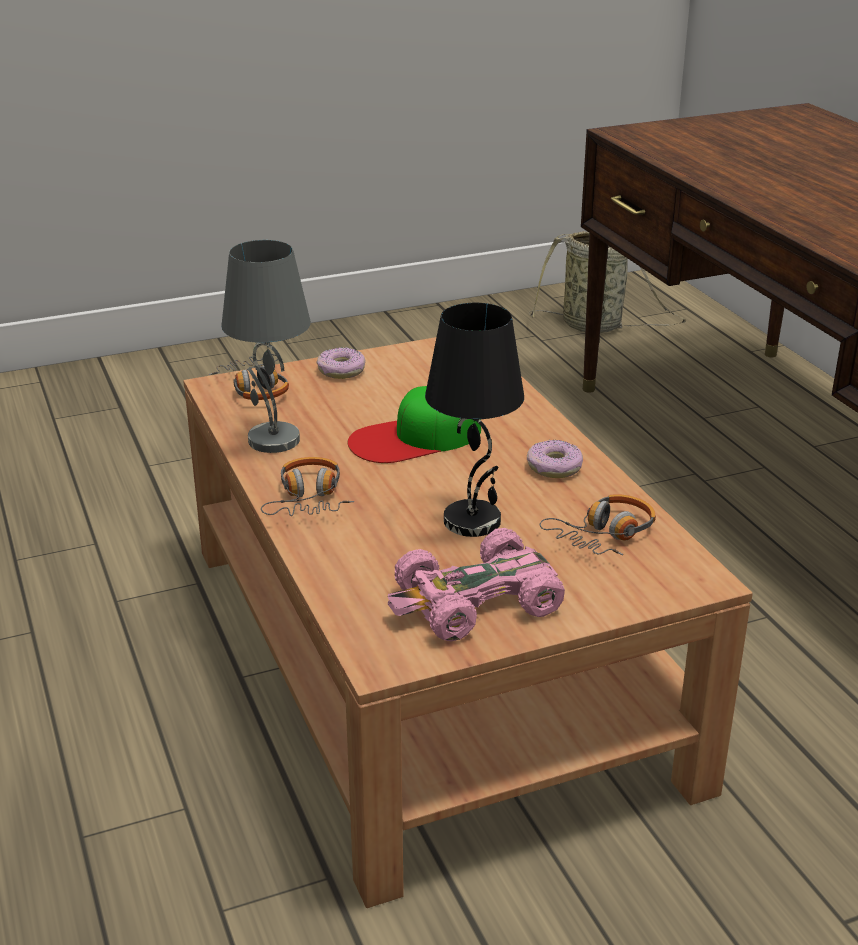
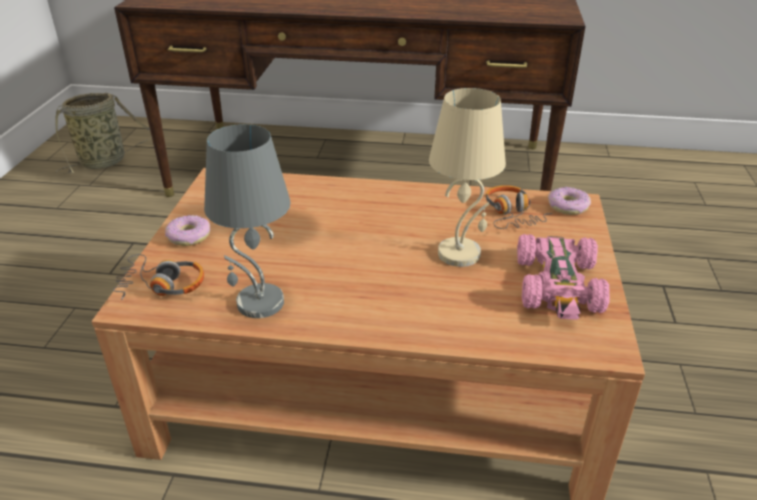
camera: 60 degrees left, 5 degrees up
(308, 498) = (368, 313): headphones -> none
(415, 437) = (327, 238): cap -> none
(474, 521) = (460, 253): black table lamp -> beige table lamp
(554, 467) = (419, 203): donut -> donut (568, 207)

